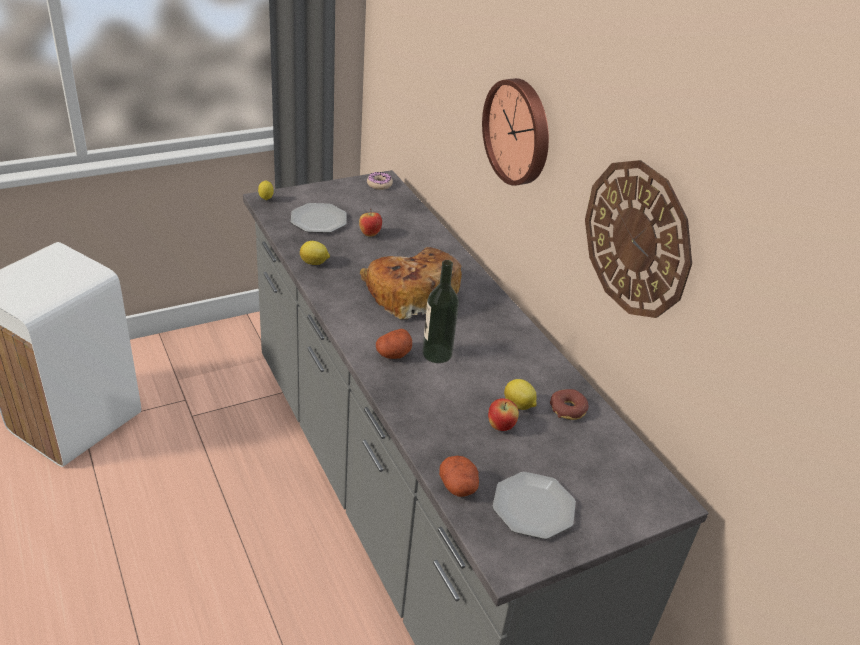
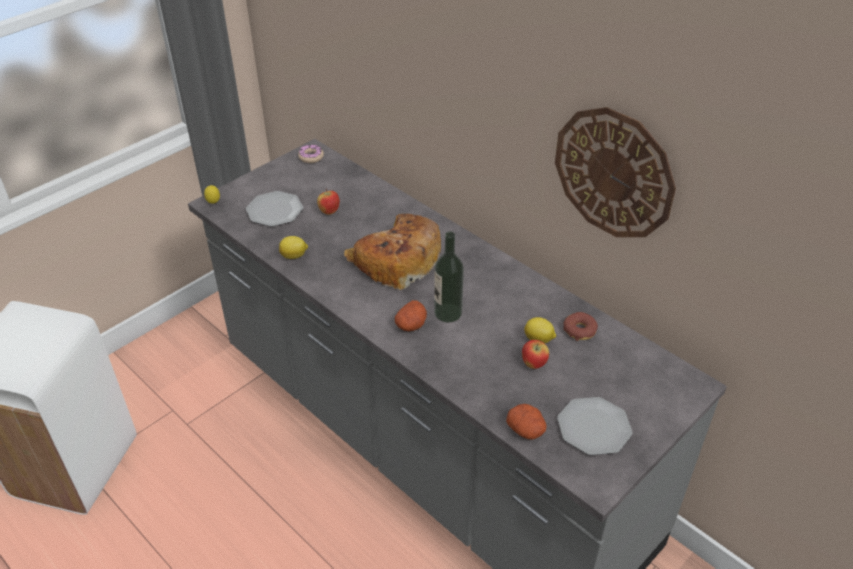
camera: 15 degrees left, 5 degrees up
(519, 131) = (464, 91): wall clock -> none

